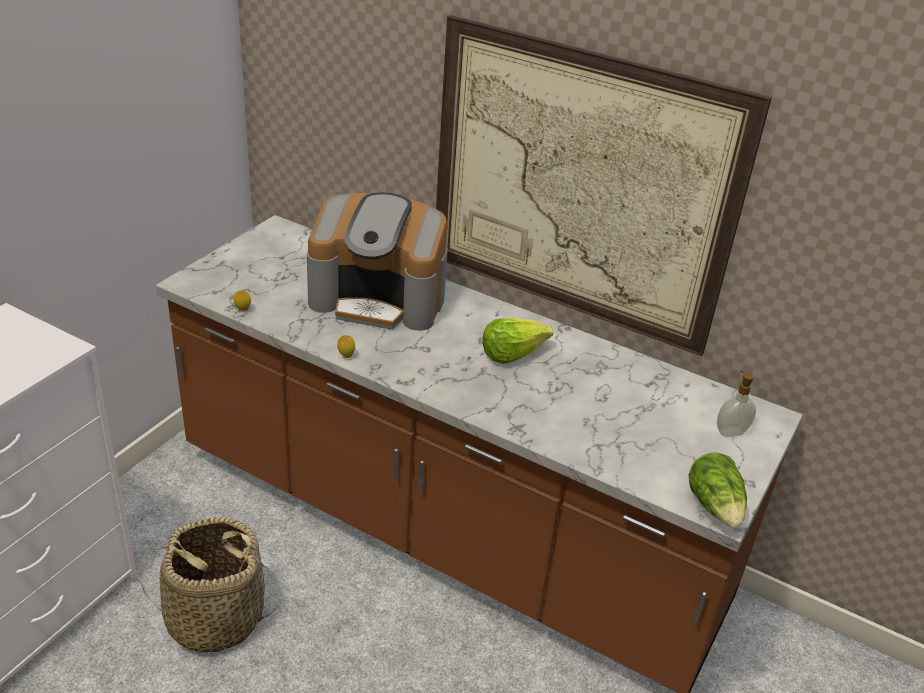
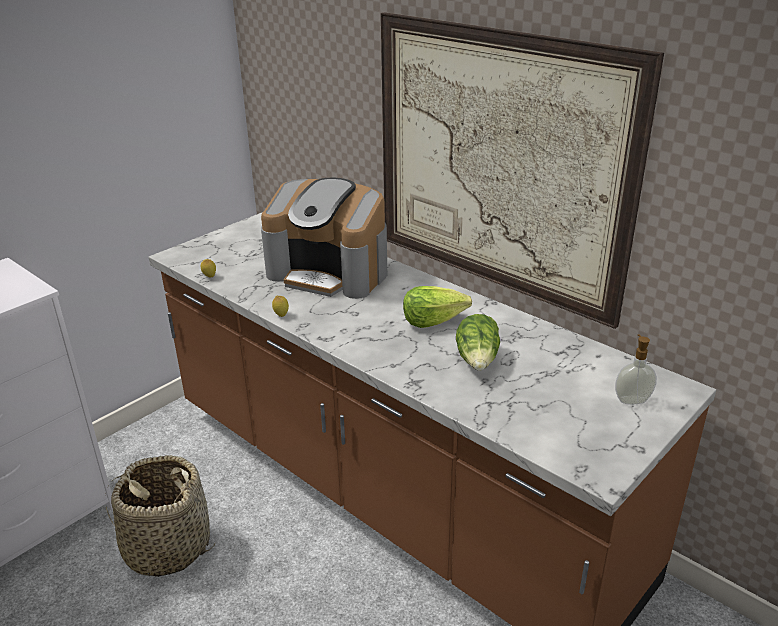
camera: 15 degrees right, 5 degrees down
(715, 507) = (595, 468): lettuce -> lettuce (478, 360)

